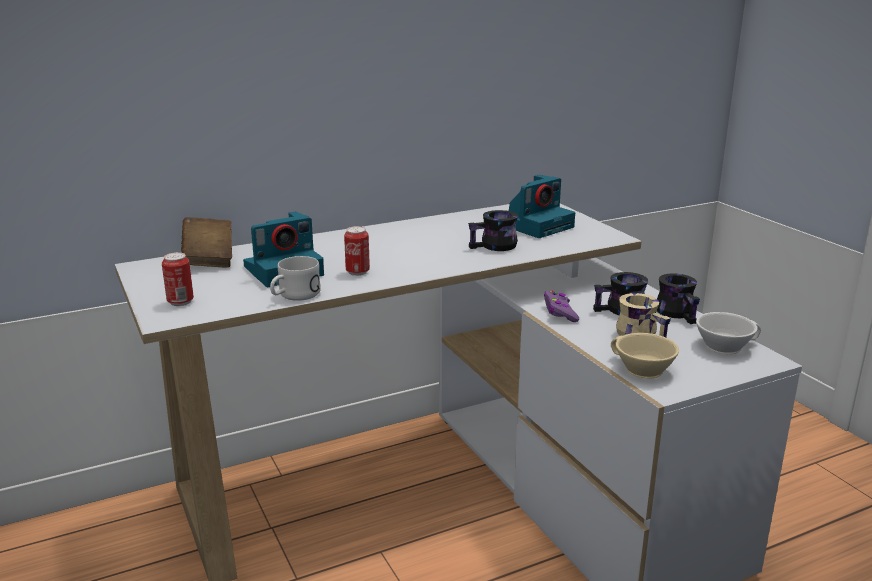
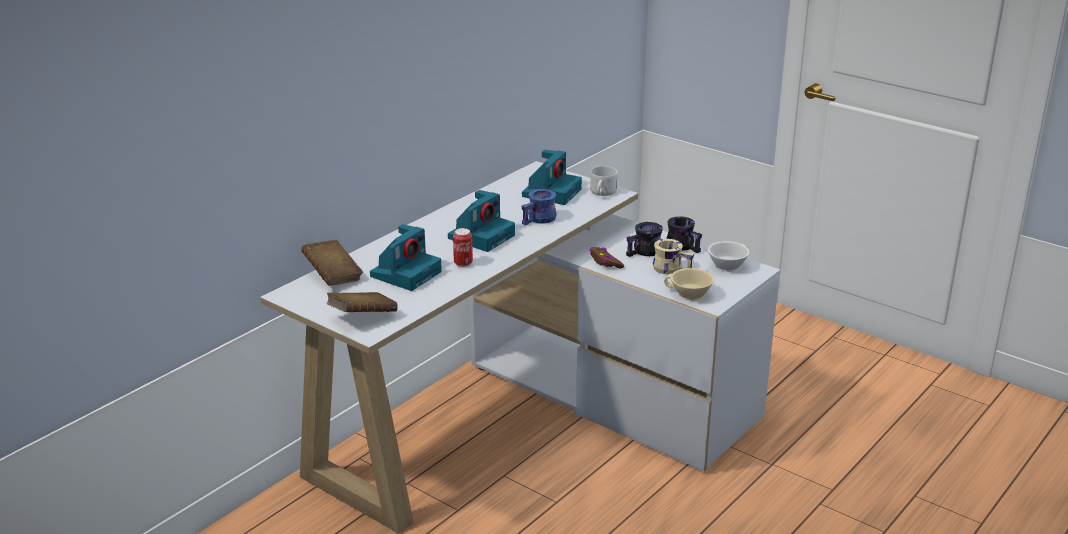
camera: 25 degrees left, 5 degrees up
(180, 302) = (362, 317): can -> brown book
(294, 296) = (440, 293): white mug -> white mug (602, 193)
(410, 251) = (481, 236): none -> camera
(494, 247) = (540, 220): black mug -> blue mug
(560, 312) = (605, 262): purple game controller -> brown game controller

